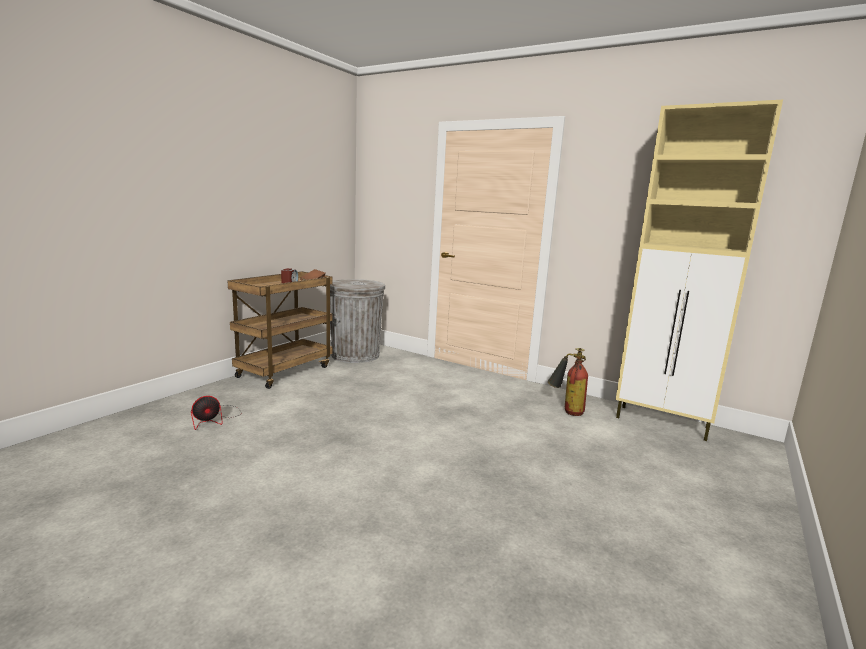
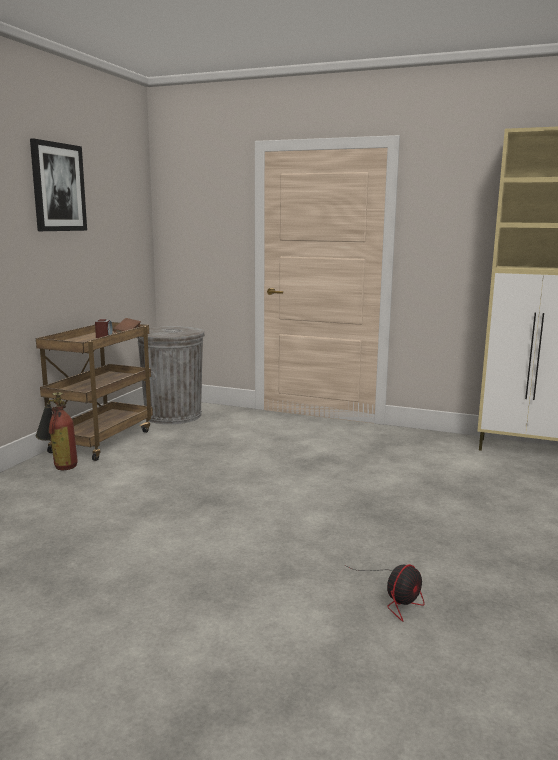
camera: 10 degrees left, 0 degrees up
(215, 419) = (56, 498): fan -> fan (398, 597)
(260, 154) = (58, 187): none -> picture
(566, 410) = (427, 448): fire extinguisher -> fire extinguisher (59, 465)

